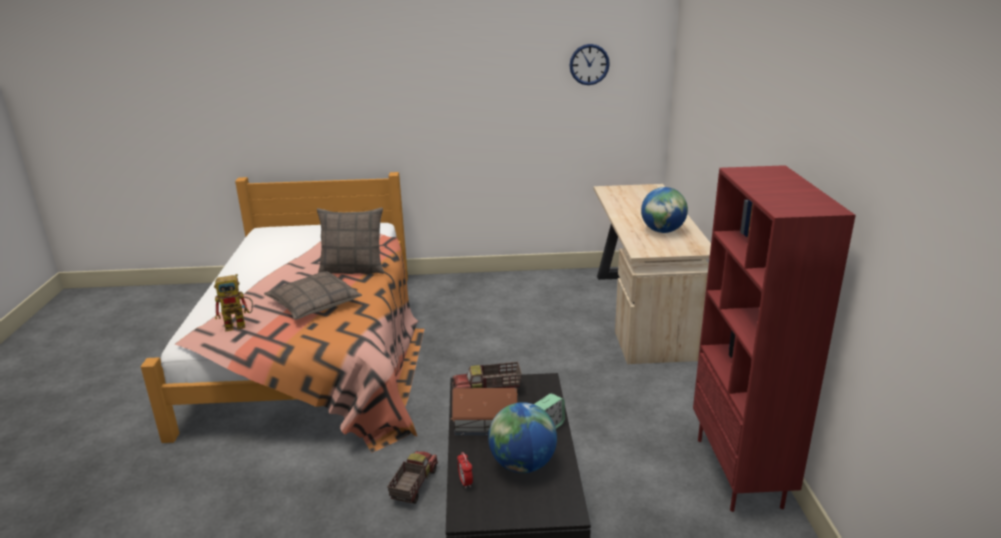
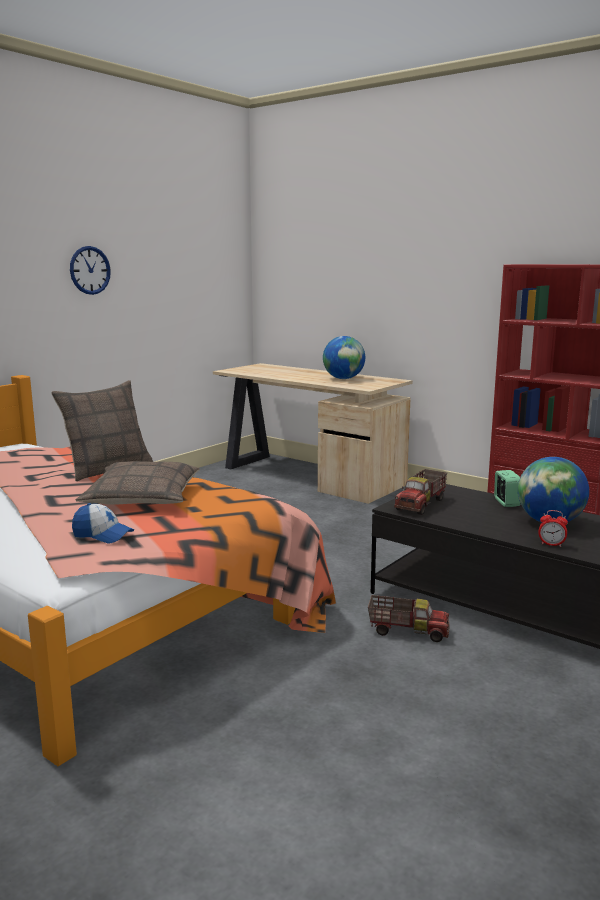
camera: 50 degrees left, 10 degrees down
(240, 324) = (102, 535): toy robot -> cap
(413, 485) = (407, 631): toy truck -> toy truck turned 135 degrees clockwise
(486, 423) = (470, 516): toy house -> none
(589, 64) = (193, 244): wall clock -> wall clock (90, 270)

